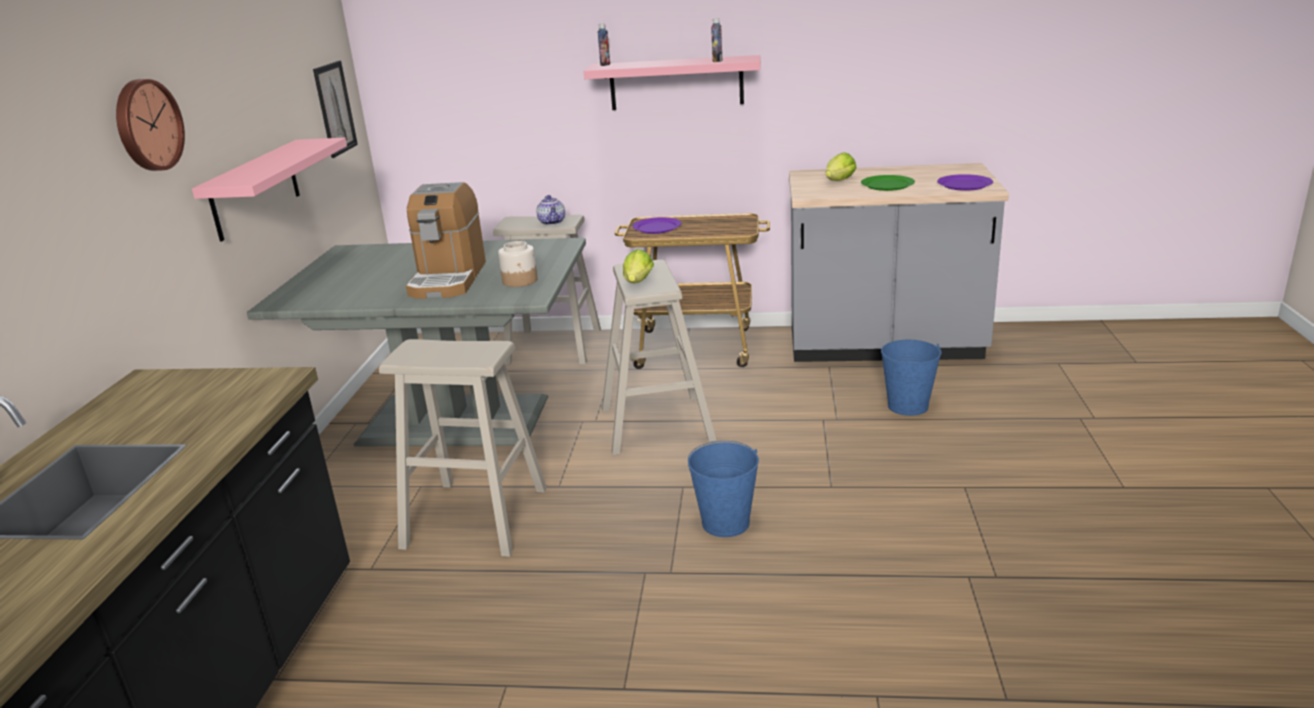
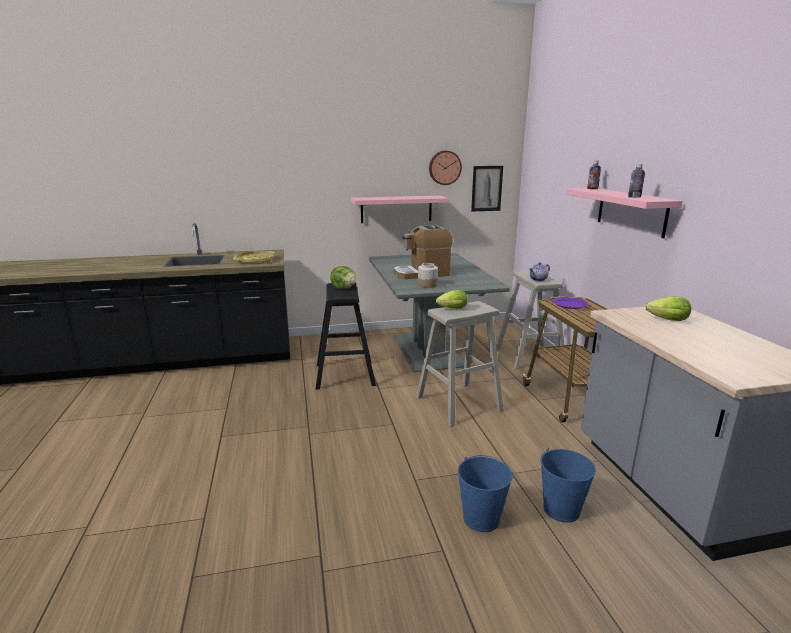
camera: 70 degrees right, 5 degrees down
(146, 125) = (333, 167): wall clock -> wall clock (444, 167)
(220, 400) = (255, 261): none -> yellow tray
(439, 350) = (344, 288): none -> lettuce
(475, 517) = (344, 374): beige stool -> black stool
(726, 523) = (359, 444): blue bucket -> blue bucket (481, 519)
(888, 185) = (680, 337): green plate -> none
(965, 185) = (732, 367): purple plate -> none

